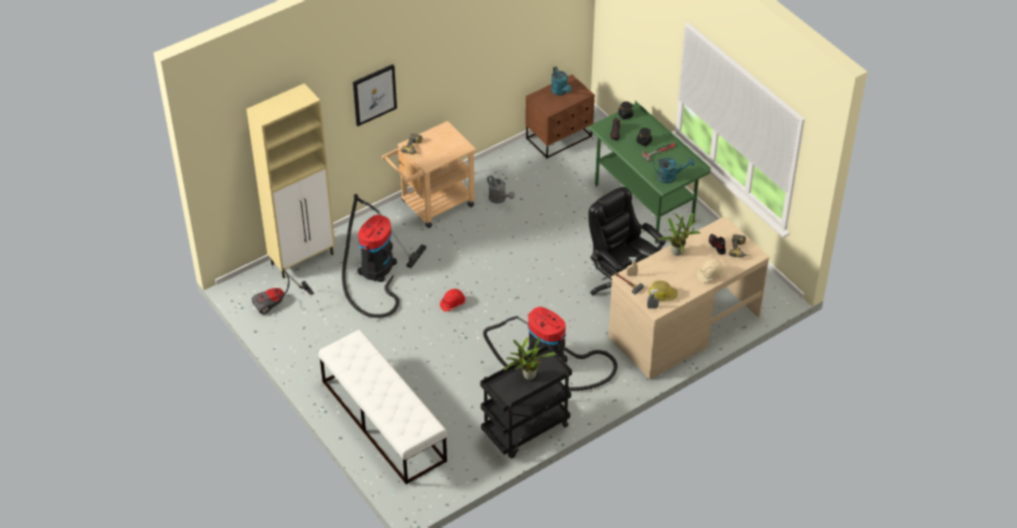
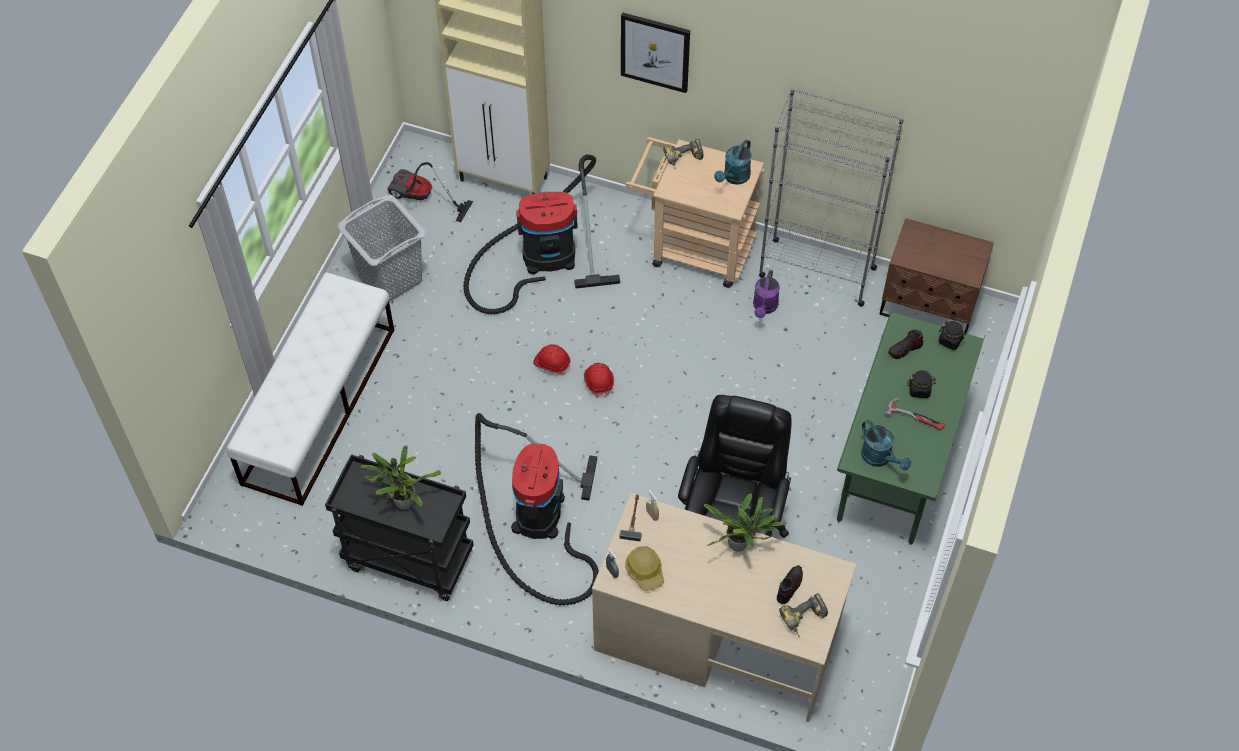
camera: 55 degrees right, 10 degrees up
(322, 344) = (390, 278): none -> grey laundry basket
(483, 290) = (599, 382): none -> red hard hat
(496, 167) = (816, 272): none -> grey bookcase
(499, 199) = (764, 307): grey watering can -> purple watering can
(560, 92) = (948, 250): turquoise watering can -> turquoise watering can (734, 178)
(710, 274) = (728, 608): beige hard hat -> none

